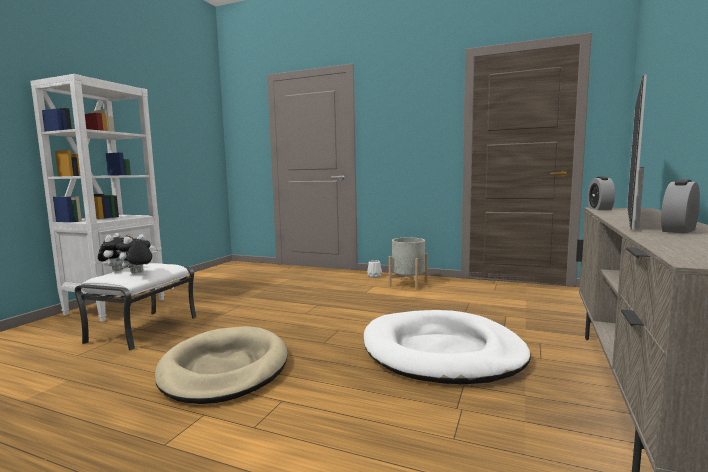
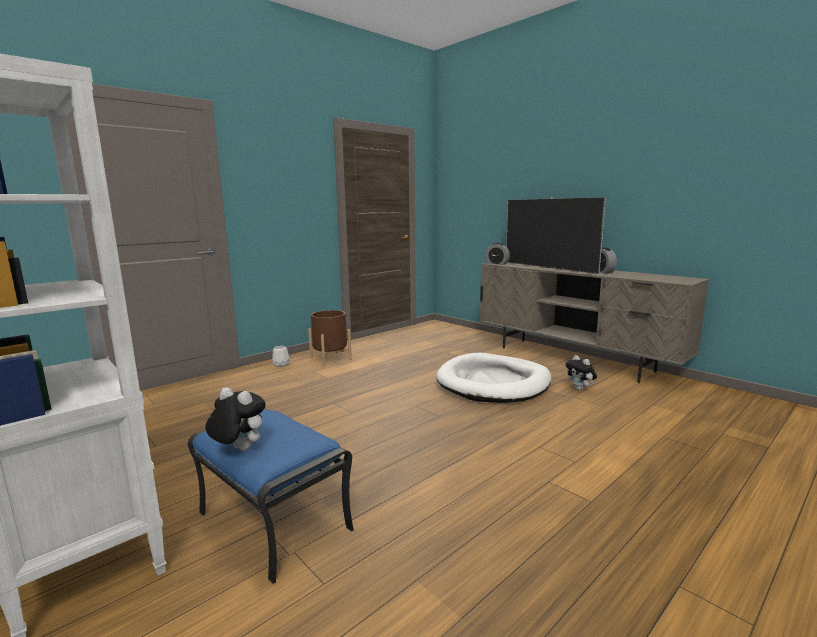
camera: 65 degrees left, 5 degrees up
(137, 273) = (294, 432): plush toy -> plush toy (580, 389)
(143, 329) = (272, 521): white ottoman -> blue ottoman
(224, 369) = (463, 466): beige dog bed -> none
(408, 284) = (330, 359): grey planter -> brown planter

